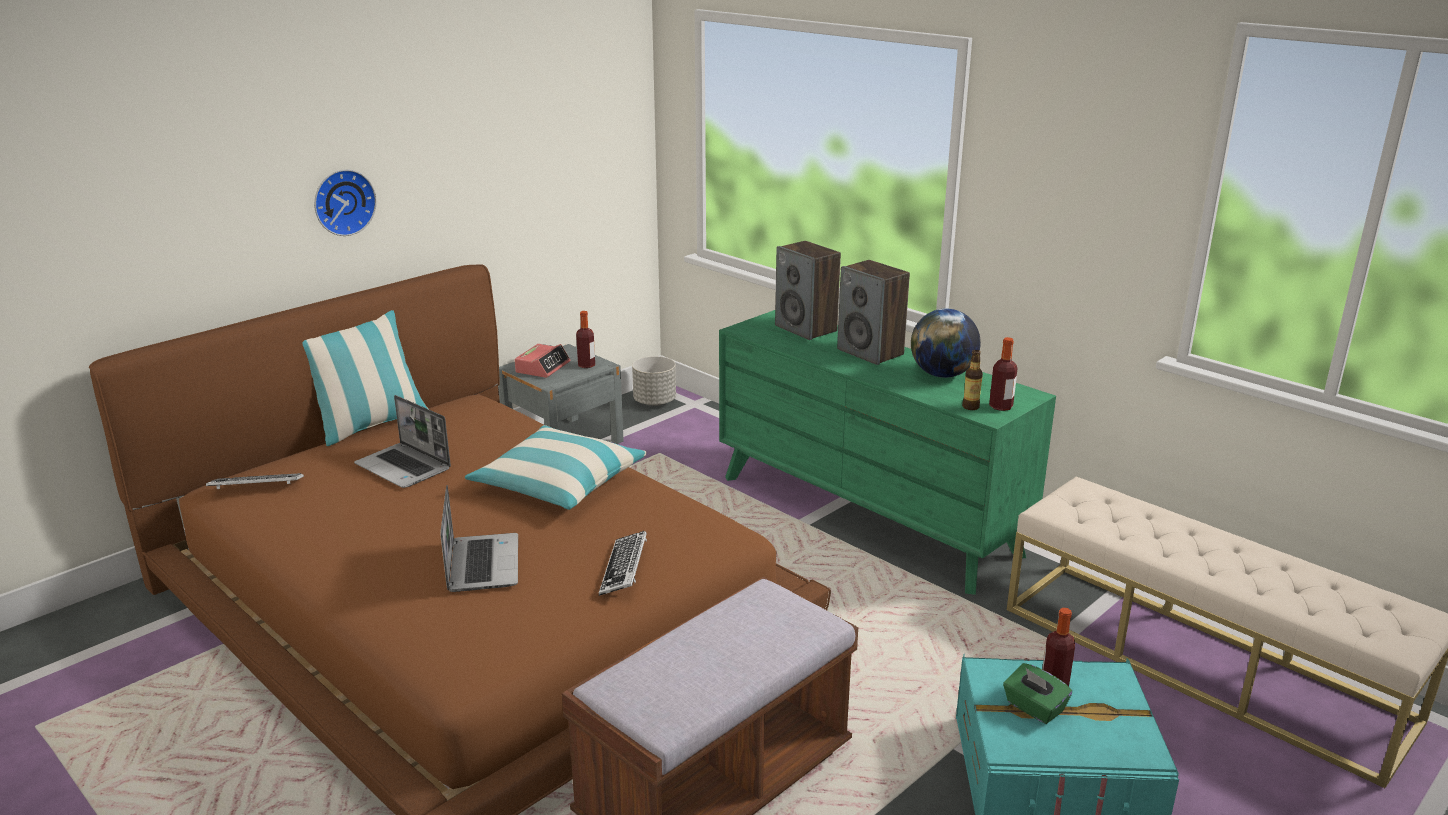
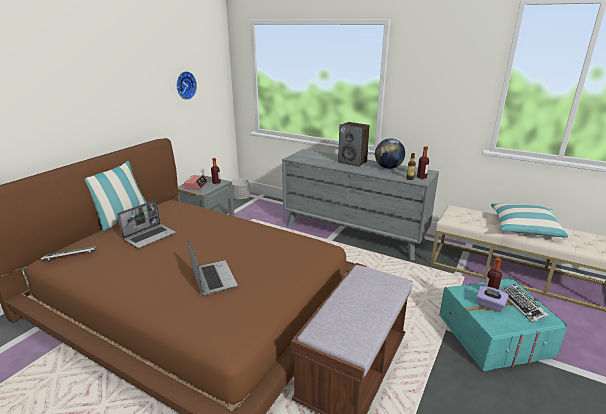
camera: 15 degrees left, 0 degrees up
(343, 202) = (96, 107): wall clock -> wall clock (185, 85)
(404, 467) = (150, 236): laptop -> laptop turned 75 degrees counterclockwise
(558, 483) = (232, 234): pillow -> pillow (524, 227)
(624, 569) = (286, 270): keyboard -> keyboard (522, 305)
(806, 328) = (319, 155): speaker -> none
(867, 515) = (353, 233): green dresser -> grey dresser
(1034, 708) = (489, 305): green tissue box -> purple tissue box

